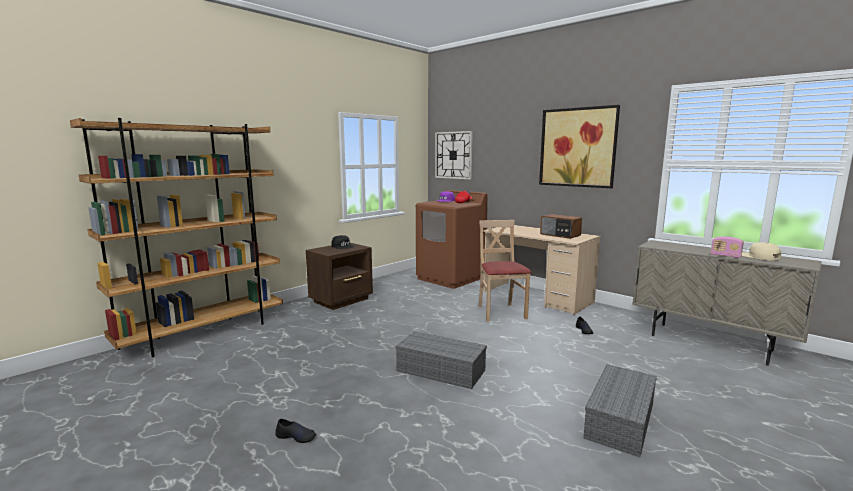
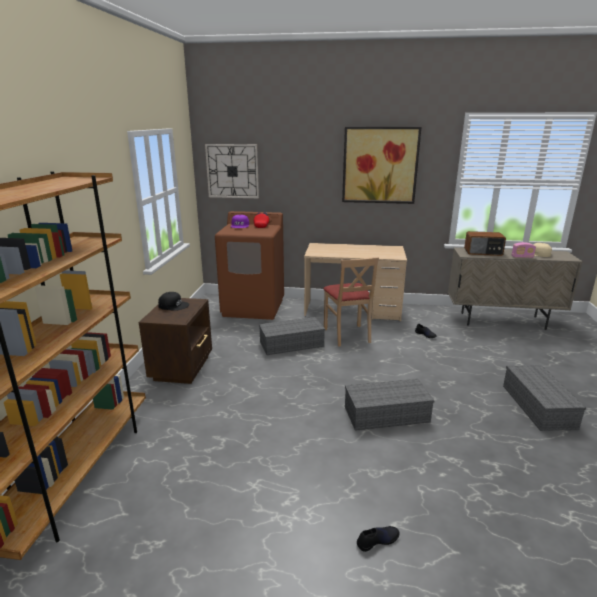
camera: 35 degrees left, 10 degrees up
(442, 306) = (292, 343): none -> grey storage box
(501, 312) = (347, 335): beige chair -> beige chair turned 150 degrees counterclockwise
(560, 235) = (376, 251): radio -> radio (483, 252)

